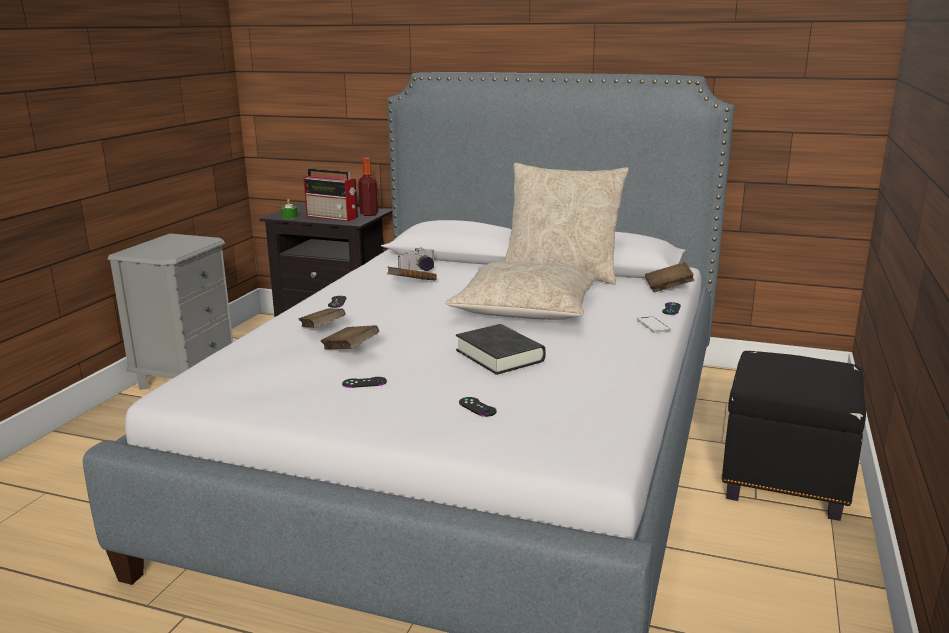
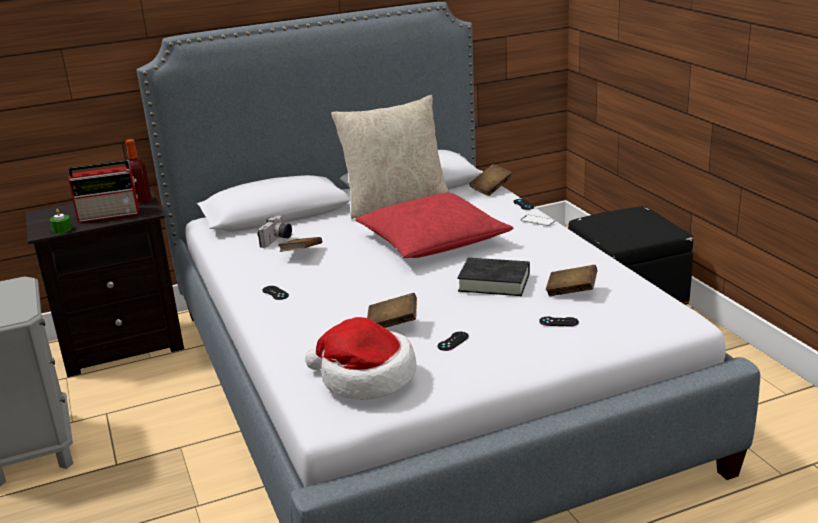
camera: 40 degrees left, 5 degrees up
(247, 376) = (365, 377): none -> hat
(322, 330) = (324, 319): brown book -> brown book (571, 292)
(525, 308) = (432, 241): beige pillow -> red pillow

